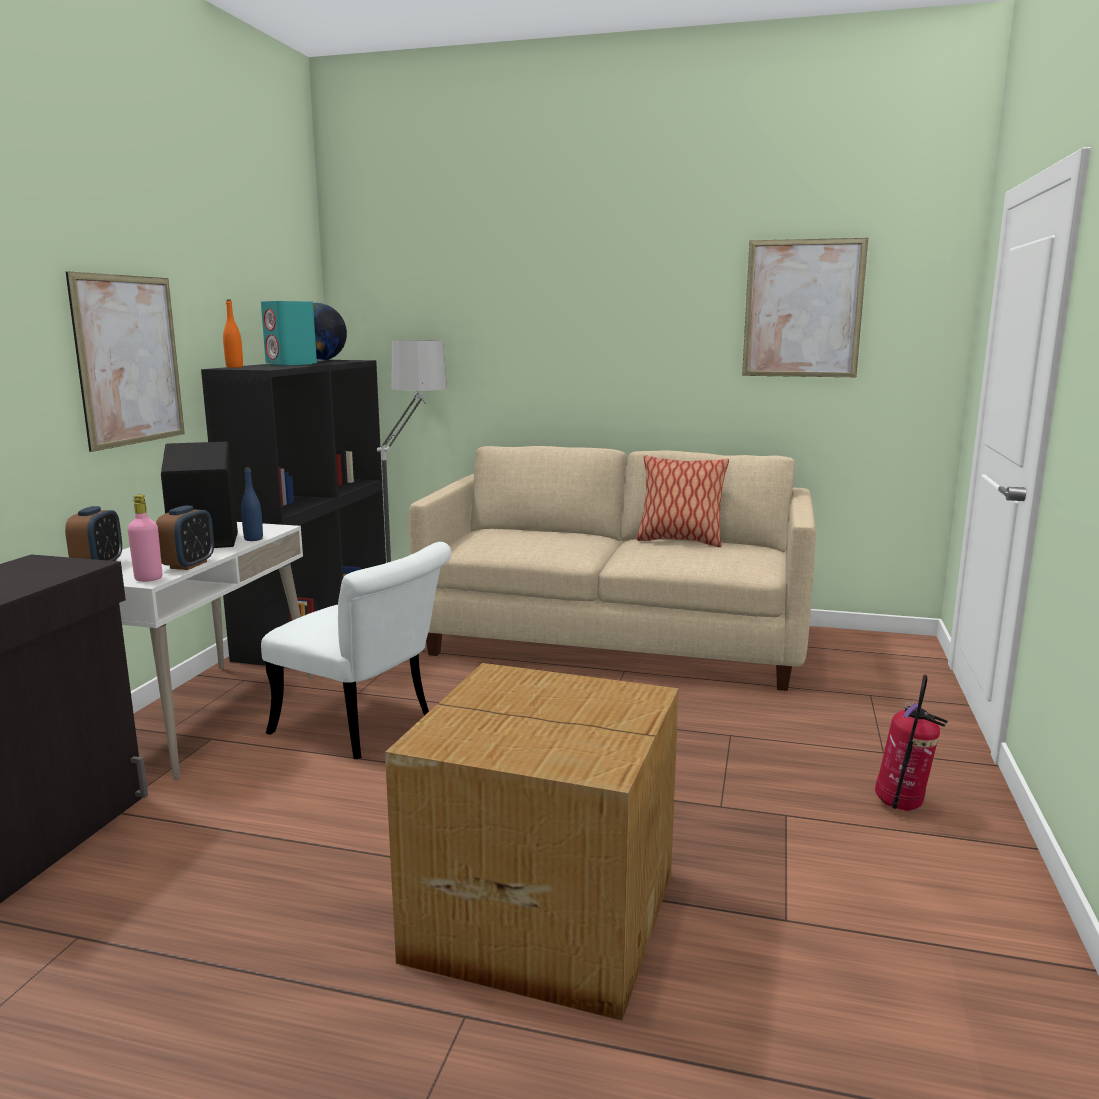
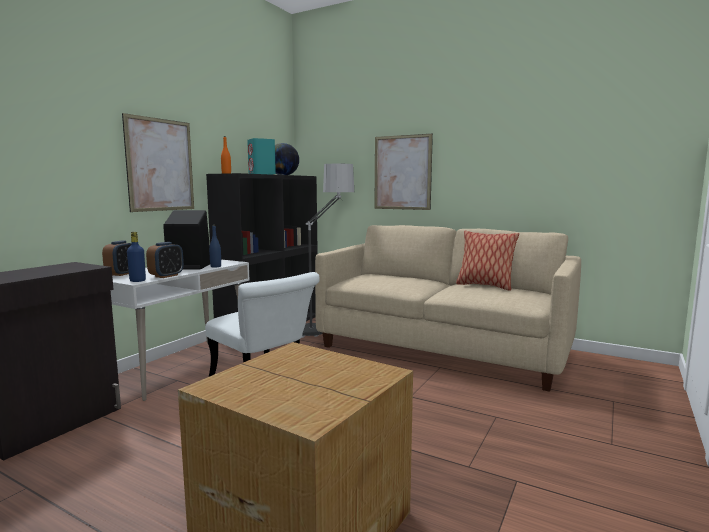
camera: 15 degrees right, 5 degrees down
(148, 579) = (137, 281): pink bottle -> blue bottle
(803, 309) = (577, 137): picture -> picture (402, 172)
(901, 807) = (615, 489): fire extinguisher -> none

